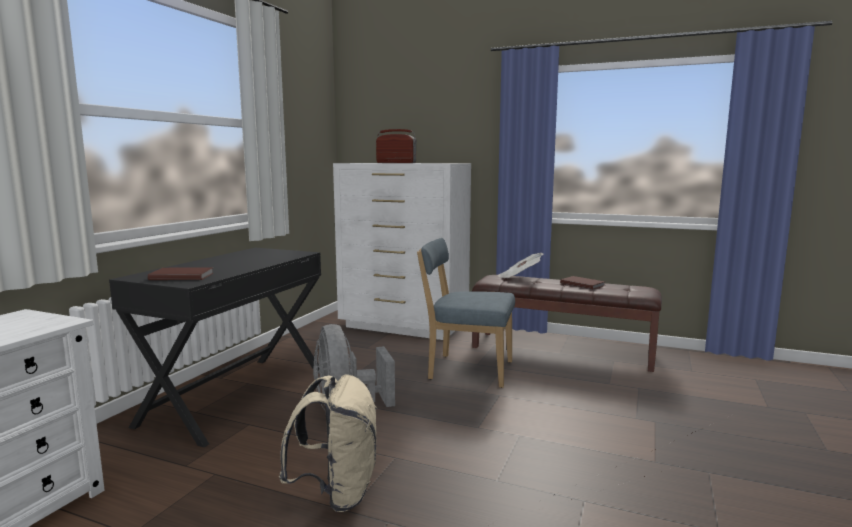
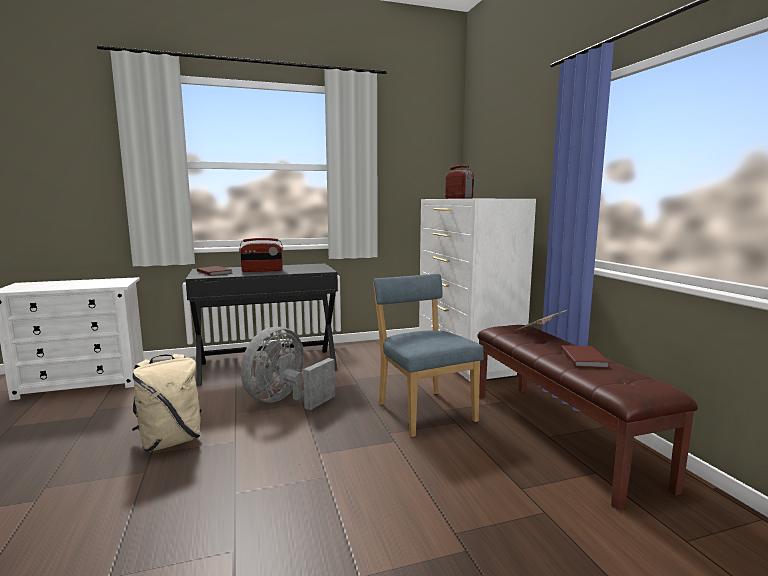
camera: 50 degrees right, 0 degrees up
(233, 264) = (262, 271): none -> radio

